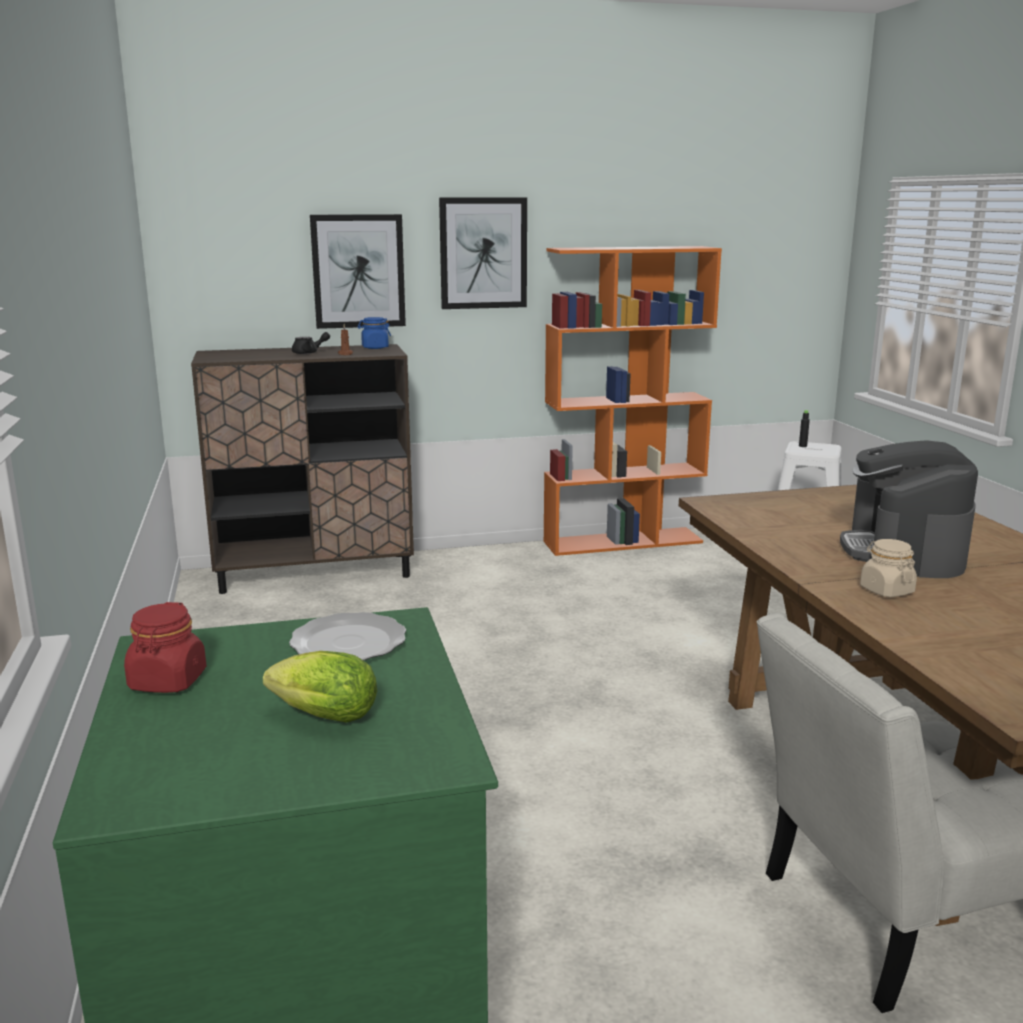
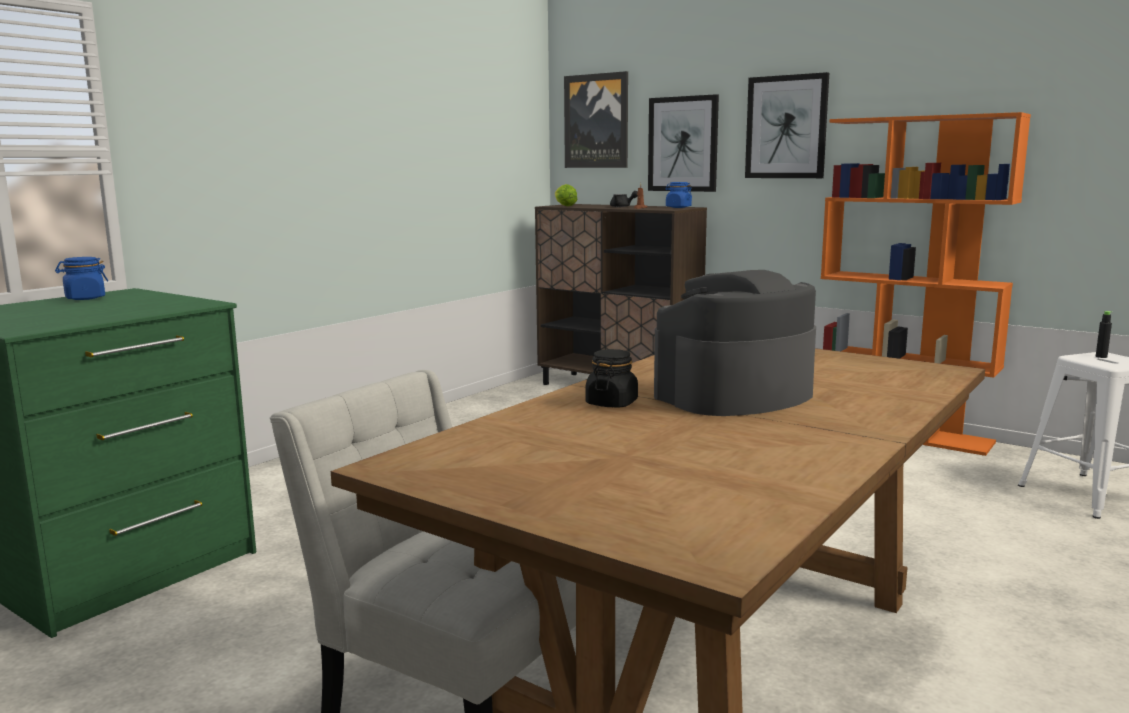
camera: 50 degrees right, 5 degrees down
(168, 681) = (85, 298): red jar -> blue jar
(227, 241) = (596, 121): none -> picture
(319, 716) = (61, 314): lettuce -> lettuce (564, 206)
(350, 642) = (163, 303): plate -> none
(886, 590) = (611, 403): beige jar -> black jar

